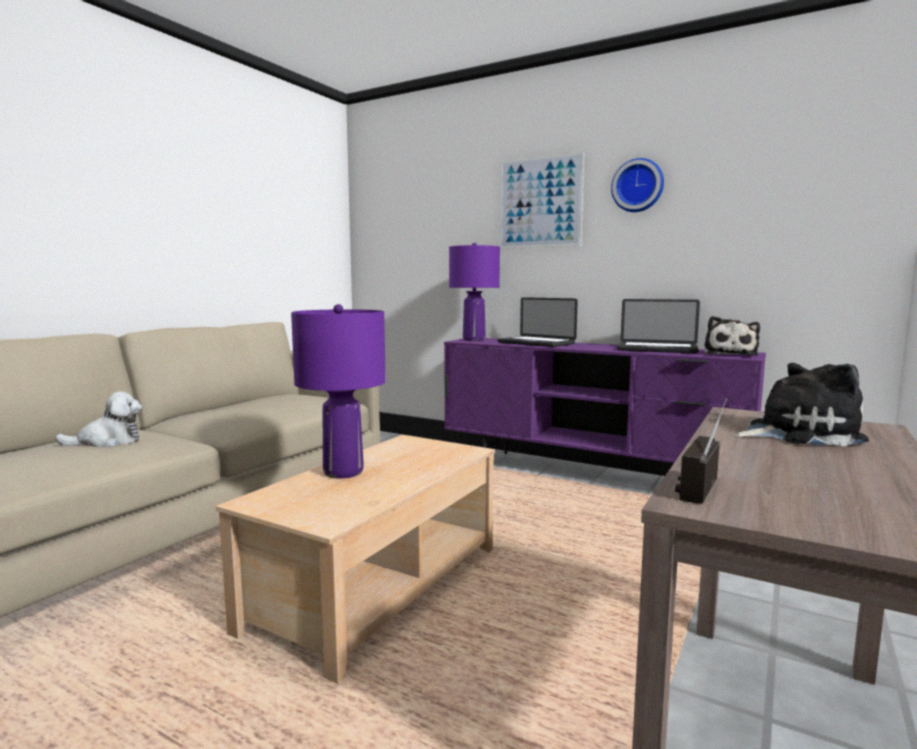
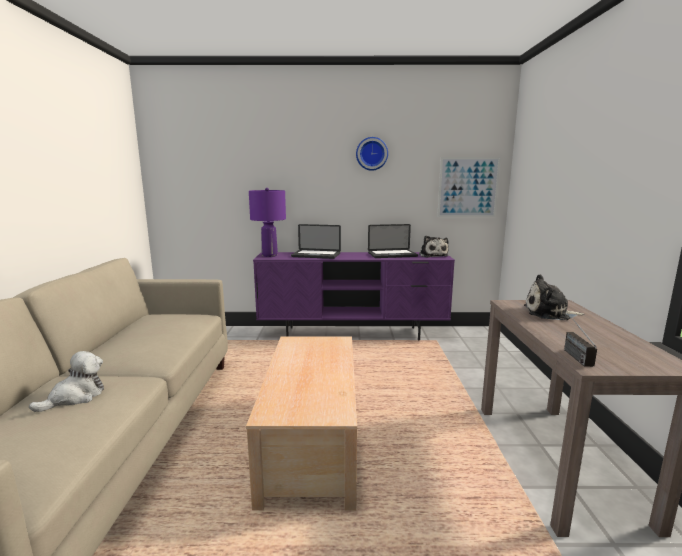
camera: 30 degrees left, 5 degrees up
(343, 472) = (289, 375): purple table lamp -> none
(540, 202) = (307, 159): picture -> picture (468, 187)
(797, 433) = (549, 313): plush toy -> plush toy turned 135 degrees counterclockwise

